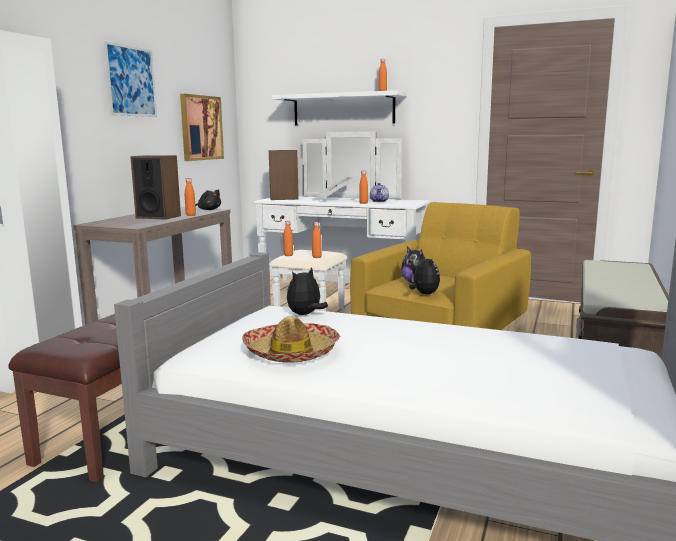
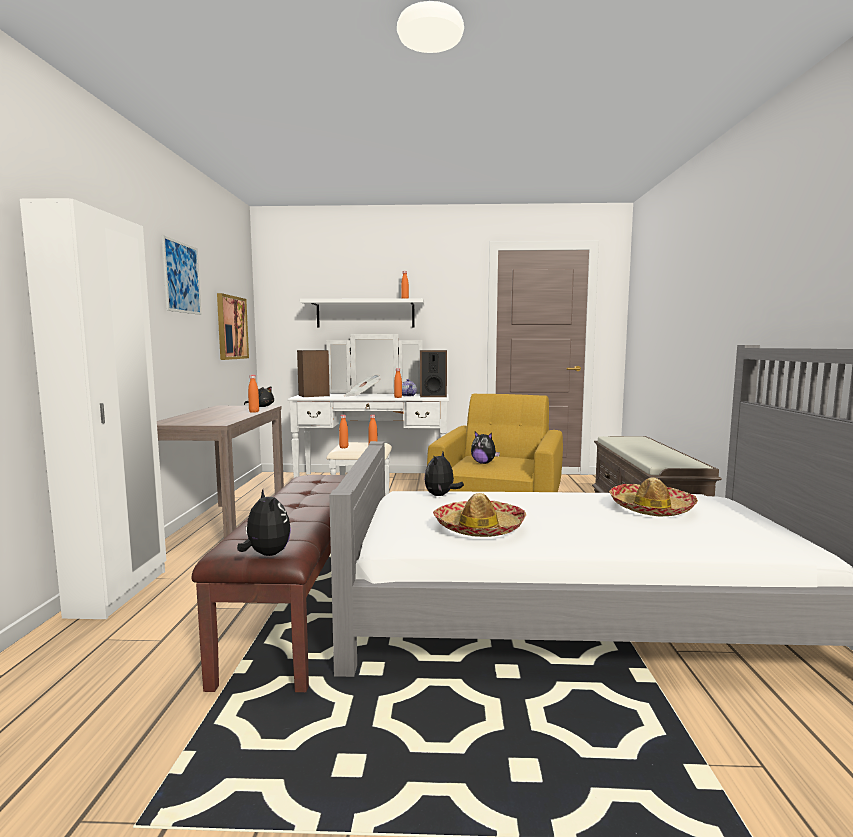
camera: 20 degrees left, 5 degrees down
(158, 217) = (222, 414): speaker -> speaker (432, 396)
(424, 294) = (502, 471): plush toy -> plush toy (266, 554)
(515, 353) = (651, 508): none -> hat

